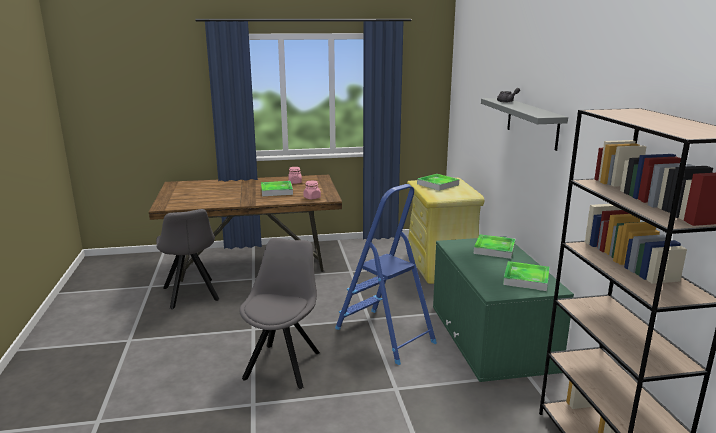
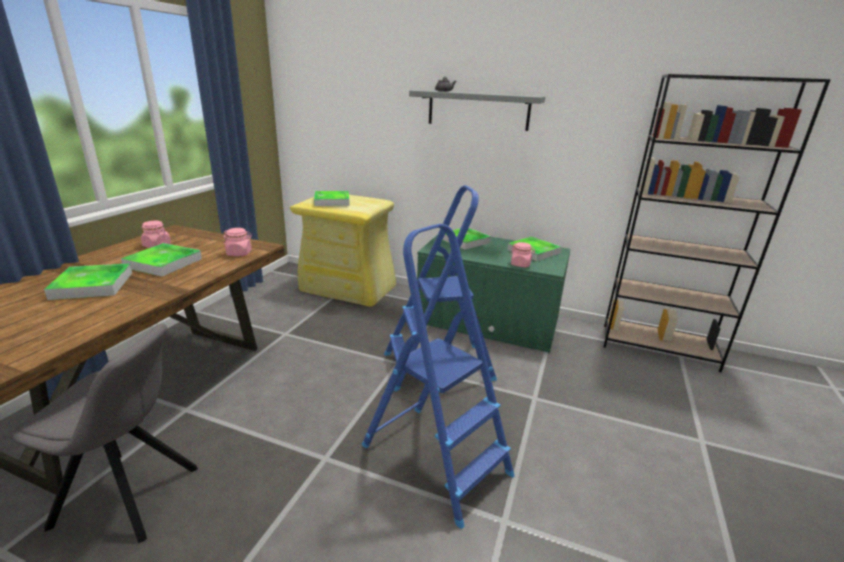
camera: 60 degrees left, 5 degrees up
(237, 191) = (92, 285): none -> tray
(283, 365) = (436, 460): grey chair -> blue step ladder
(481, 279) = (520, 264): none -> pink jar

